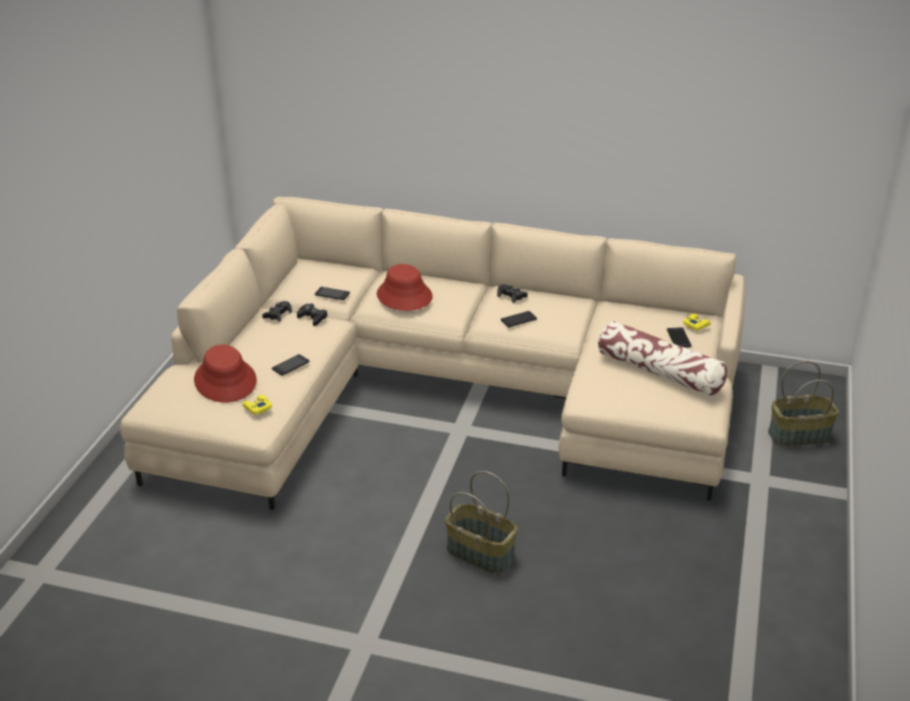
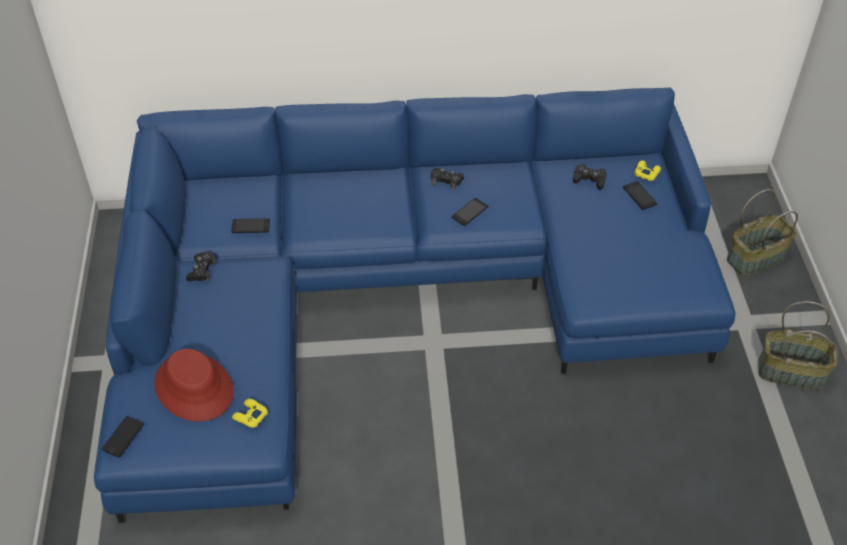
camera: 20 degrees left, 15 degrees up
(290, 365) = (256, 343): phone -> phone (123, 437)
(312, 318) = (244, 265): black game controller -> black game controller (589, 179)
(404, 296) = (332, 209): red hat -> none
(442, 392) = (391, 298): beige sofa -> blue sofa
(481, 553) = (528, 497): basket -> basket (791, 371)
(659, 372) = (642, 247): pillow -> none

